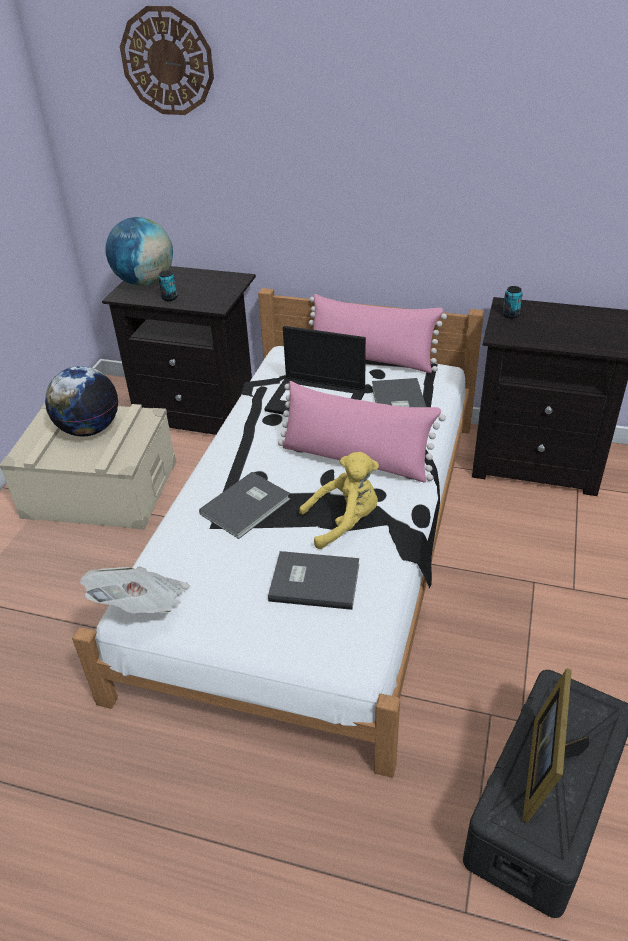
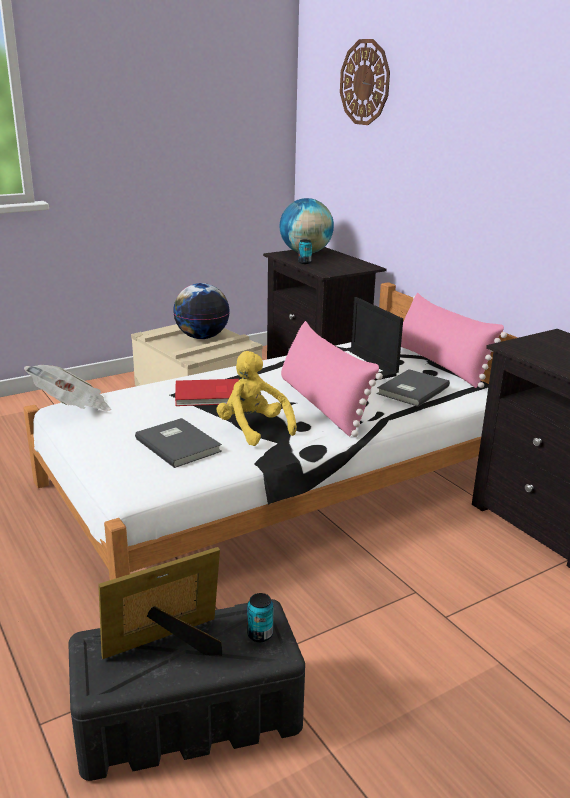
camera: 40 degrees right, 15 degrees down
(248, 507) = (209, 395): grey book -> red book
(344, 522) = (253, 429): yellow plush toy -> yellow plush toy turned 150 degrees counterclockwise
(510, 315) = (548, 340): can -> can (260, 634)

